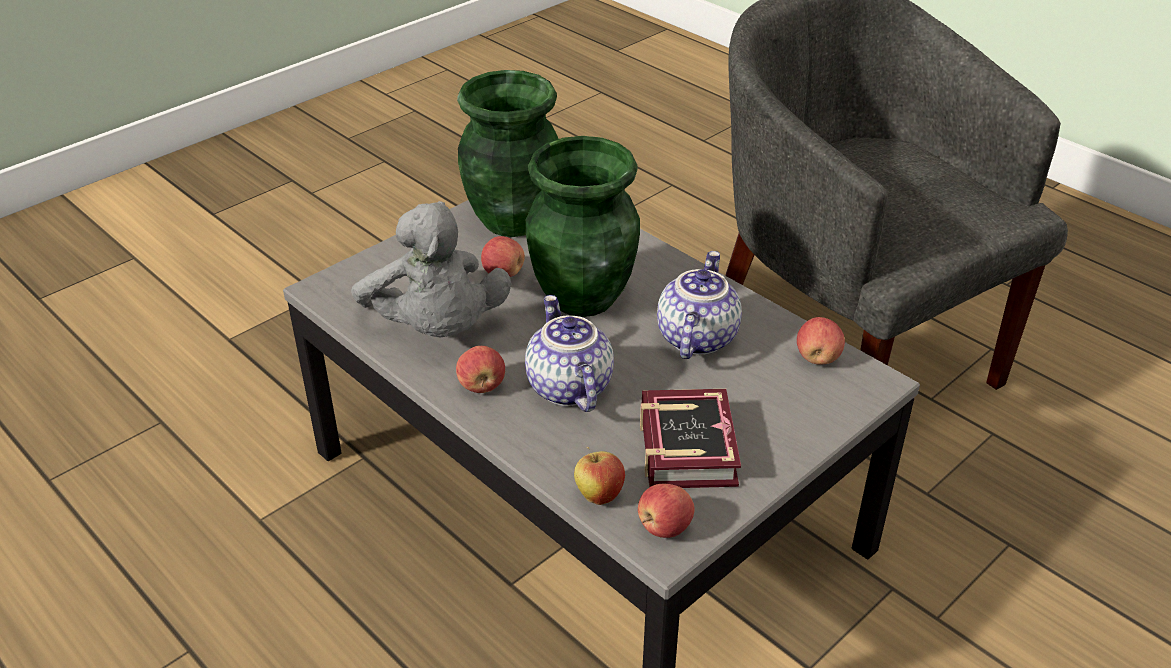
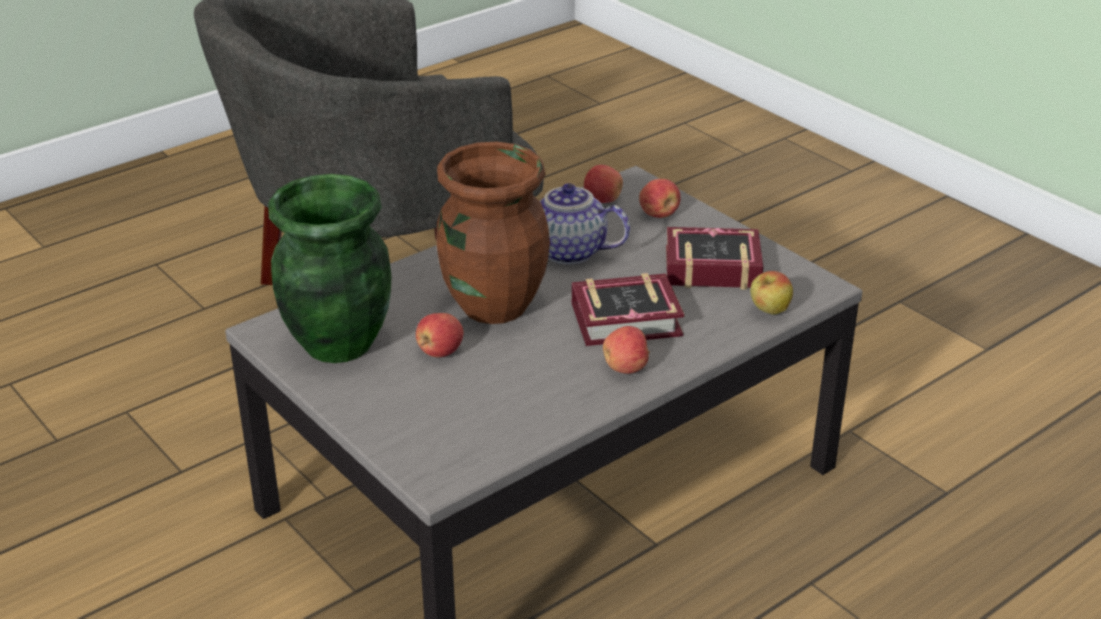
camera: 85 degrees left, 5 degrees down
(436, 329) = (531, 395): grey plush toy -> none
(567, 387) = (631, 321): teapot -> book
(584, 297) = (494, 305): green vase -> brown vase
(664, 527) = (802, 285): apple -> apple (659, 214)

